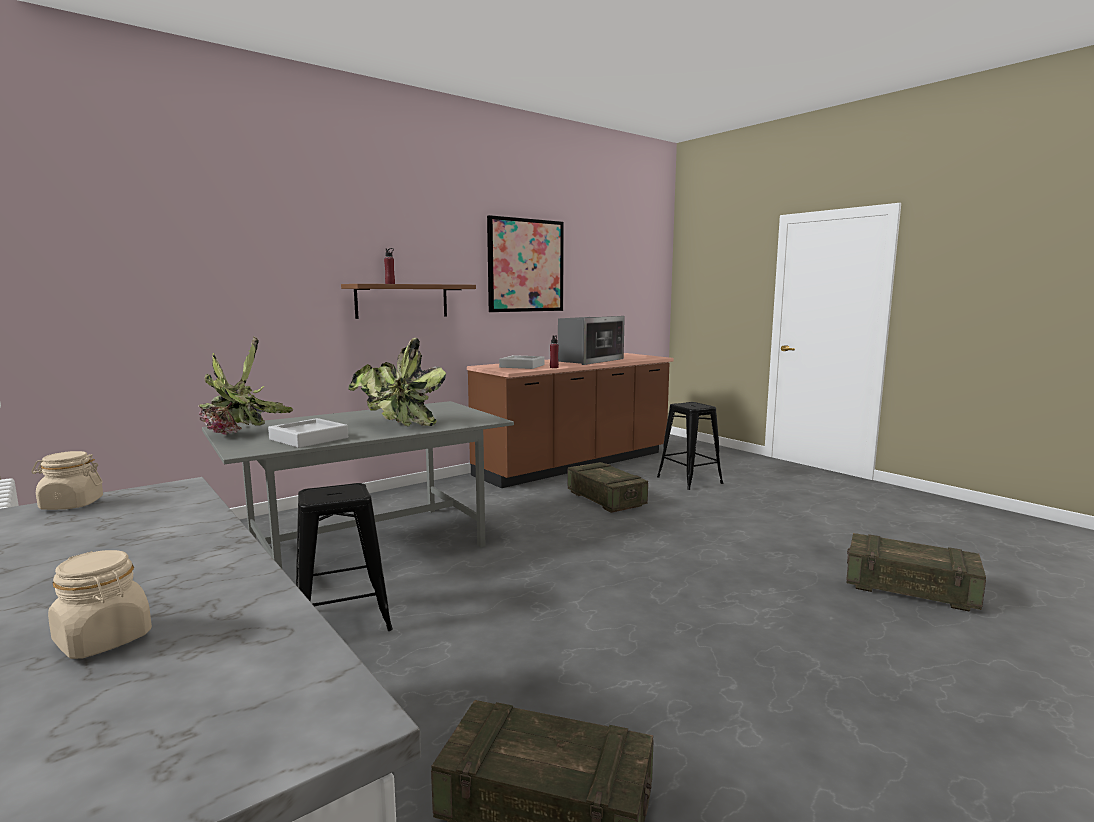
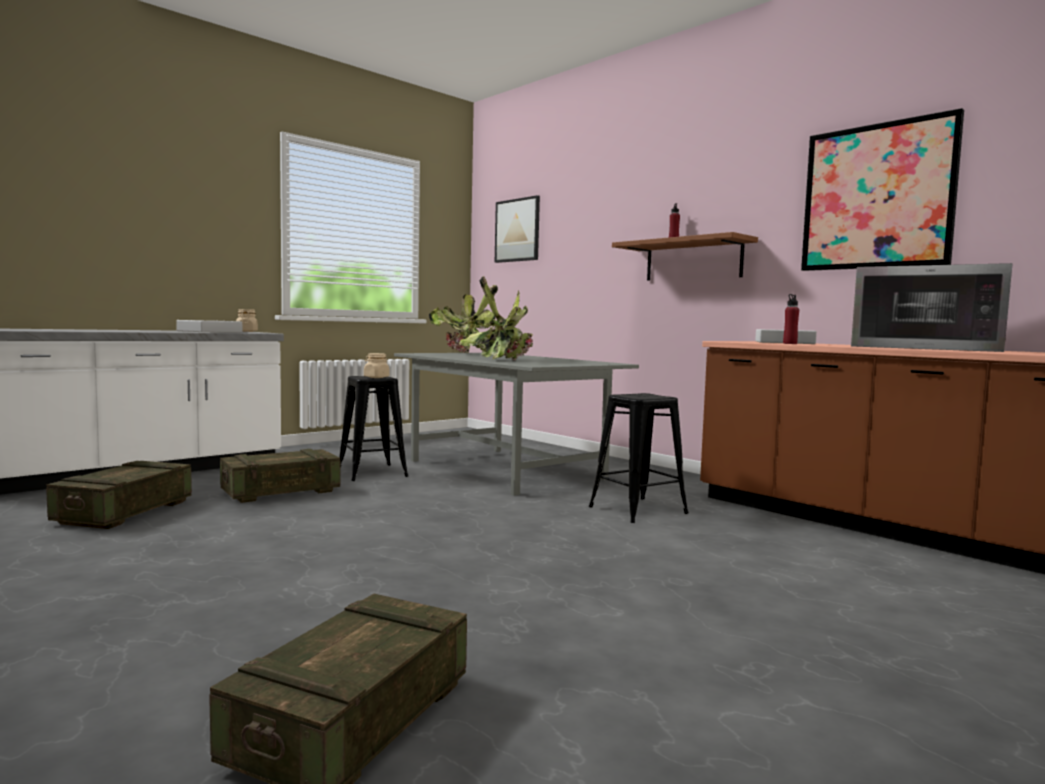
camera: 85 degrees right, 5 degrees down
(104, 640) = (86, 330): beige jar -> beige jar (376, 377)
(114, 243) = (517, 230): none -> picture
(309, 439) = (450, 355): grey tray -> grey tray (209, 331)
(606, 499) = (711, 539): crate -> crate (281, 492)
(689, 480) = (906, 600): black stool -> black stool (638, 510)

